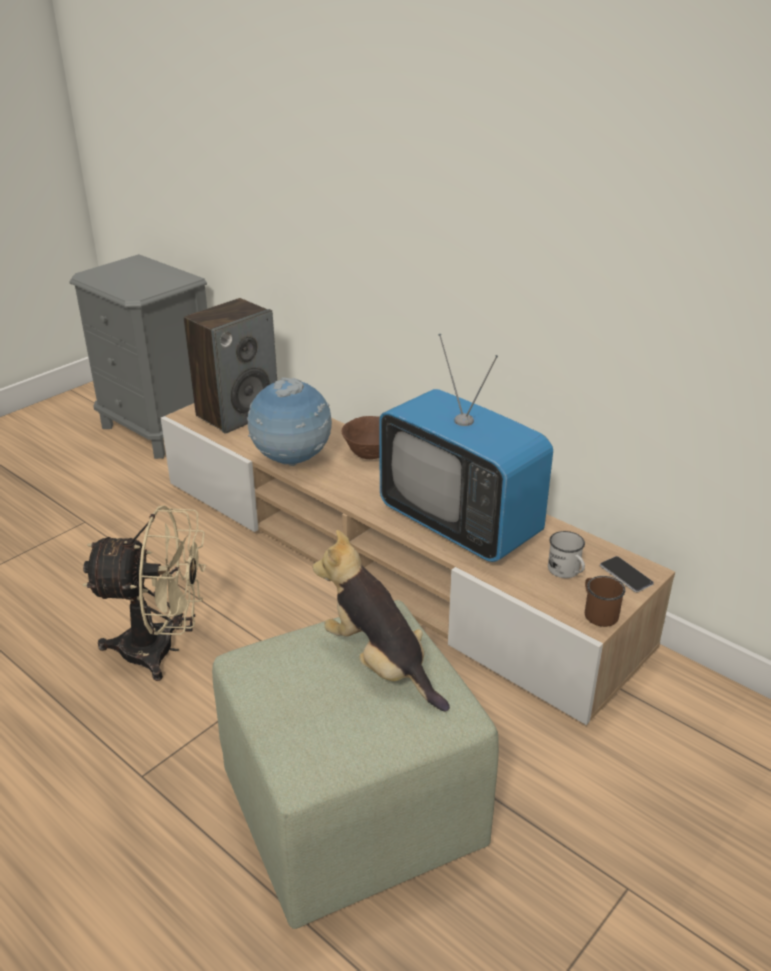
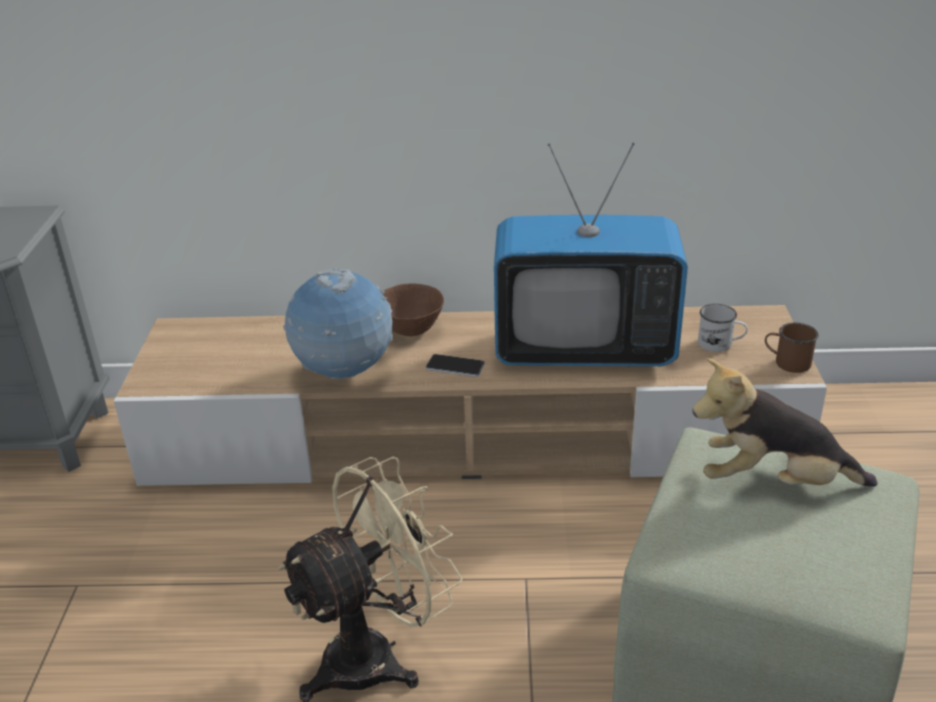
camera: 40 degrees left, 0 degrees up
(238, 413) = (204, 355): speaker -> none
(626, 575) = (761, 324): phone -> phone (455, 367)

